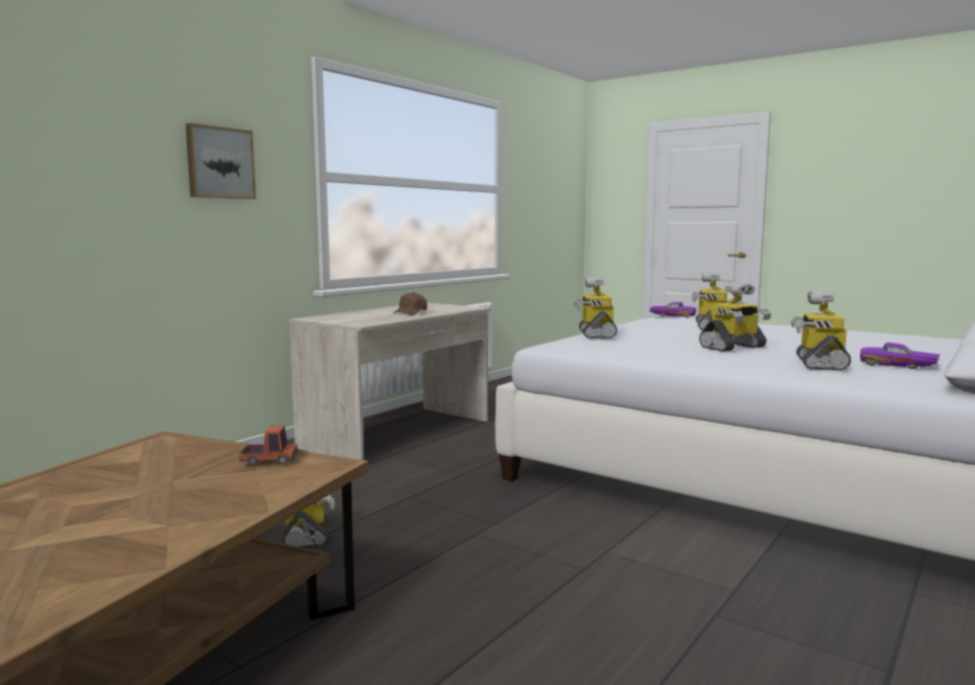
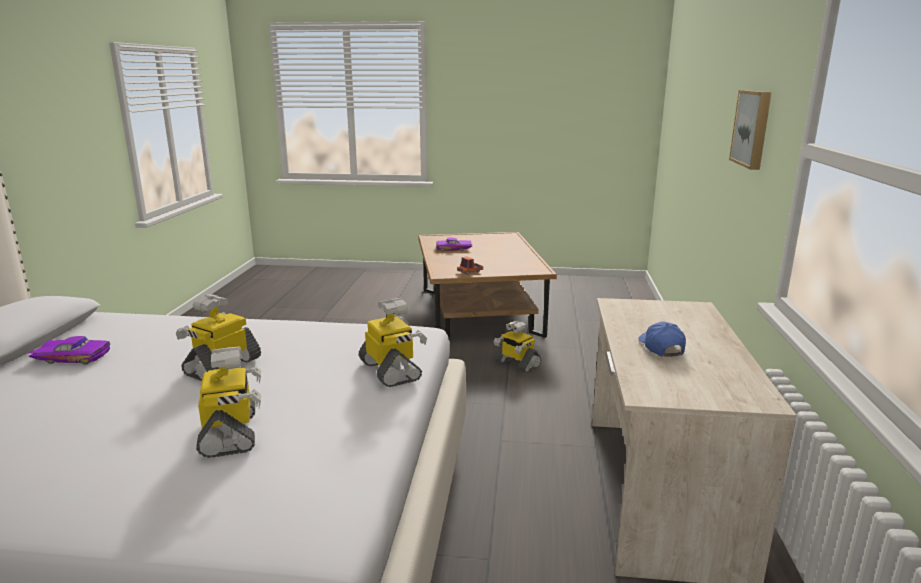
camera: 150 degrees right, 10 degrees up
(411, 312) = (661, 347): brown cap -> blue cap
(672, 315) = (302, 546): purple toy car -> purple toy car (454, 249)
(819, 364) = (153, 343): toy robot -> none

